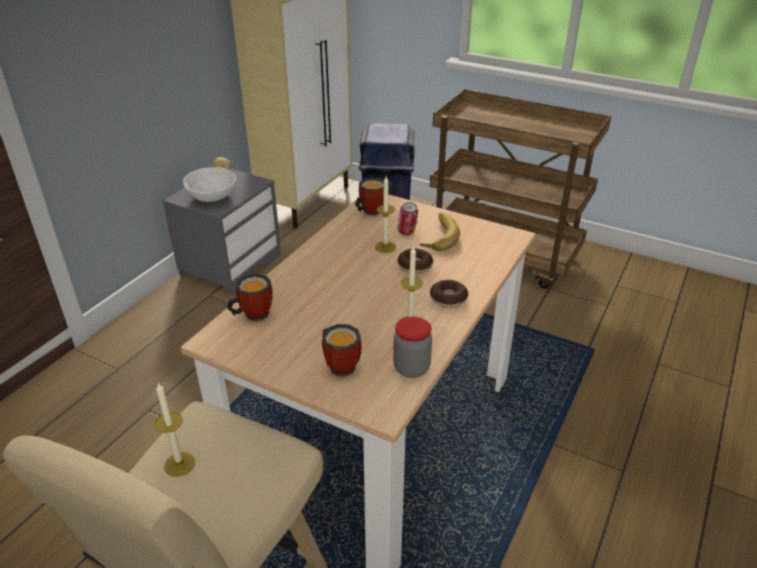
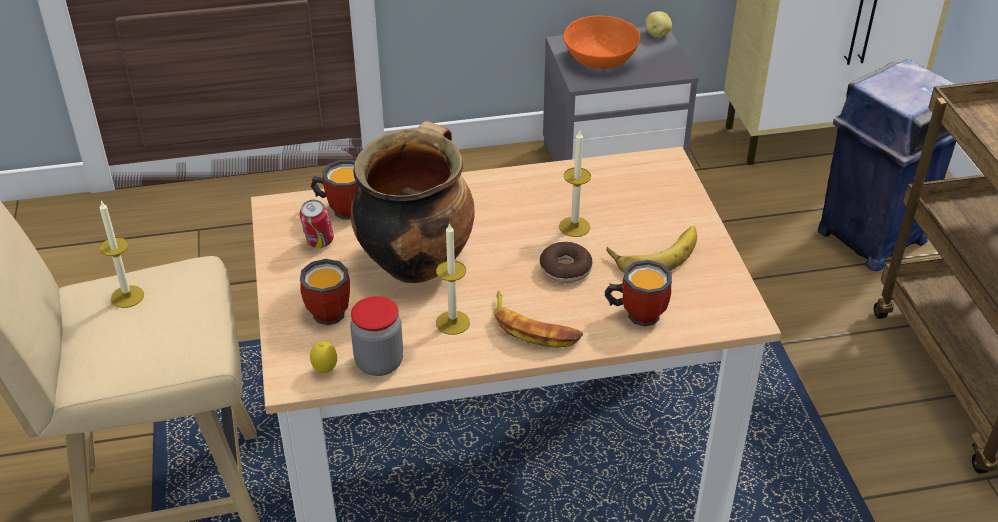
camera: 50 degrees right, 5 degrees up
(212, 196) = (600, 60): white bowl -> orange bowl
(340, 311) = (416, 261): none -> cooking pot
(369, 211) = (631, 174): mug -> mug (636, 313)
(393, 394) = (325, 371): none -> lemon
(407, 233) = (626, 227): can -> can (319, 244)
(448, 299) = (533, 327): donut -> banana

